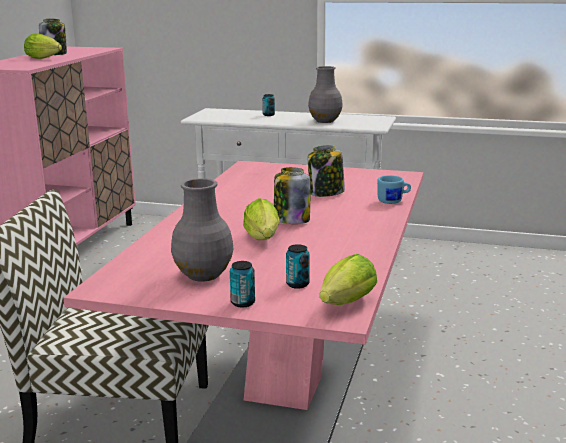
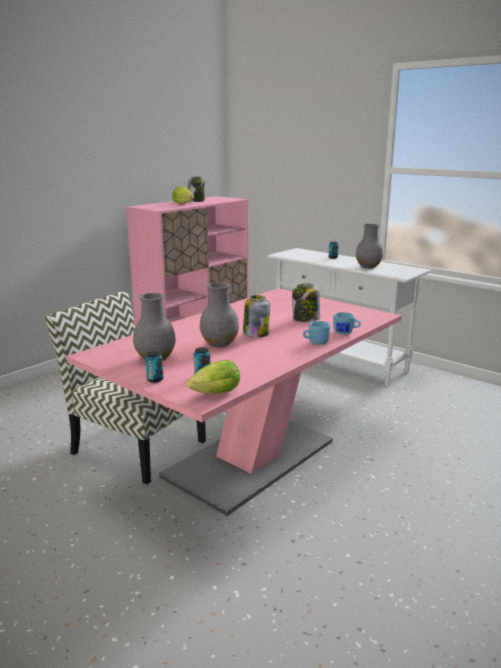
camera: 25 degrees right, 0 degrees up
(263, 240) = (220, 343): lettuce -> grey vase
(375, 218) = (315, 342): none -> blue mug

